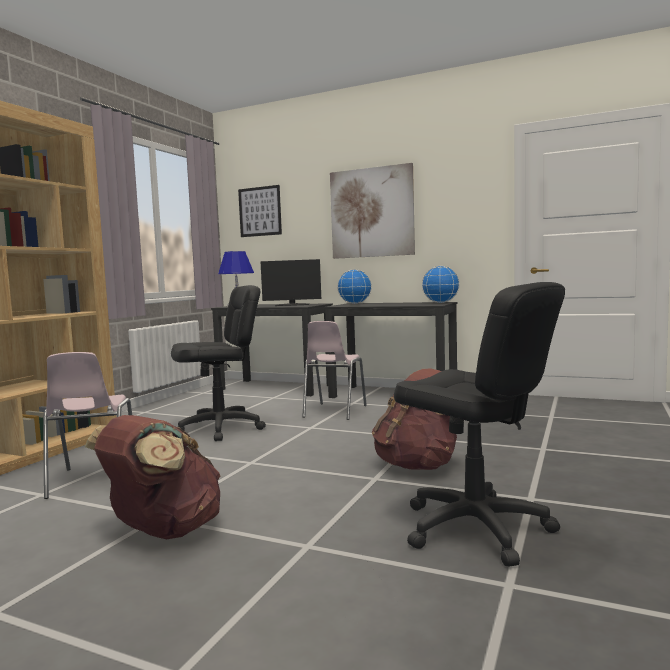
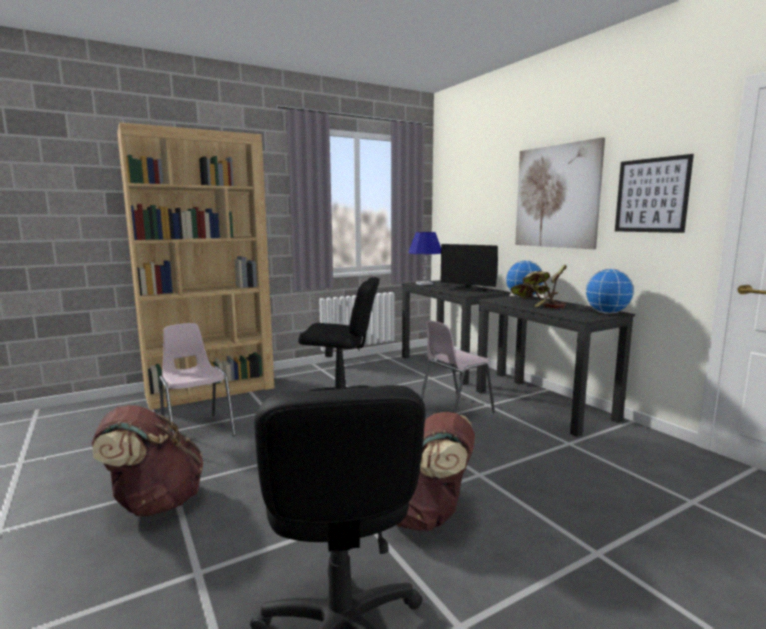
camera: 35 degrees right, 5 degrees up
(92, 480) = (197, 431): pink chair -> pink chair turned 120 degrees clockwise
(260, 211) = (461, 191): picture -> picture (651, 195)
(382, 304) = (539, 305): none -> potted plant

